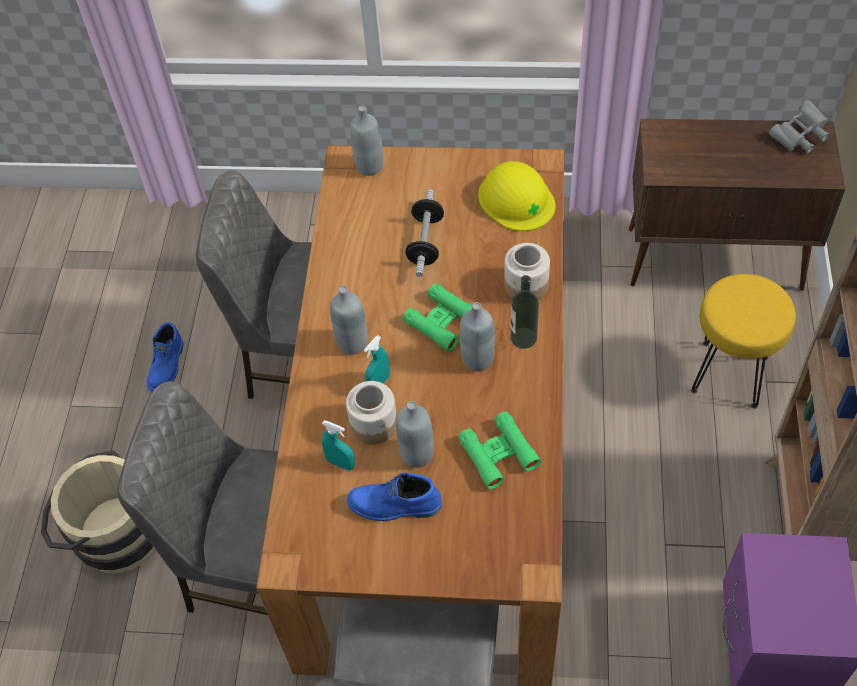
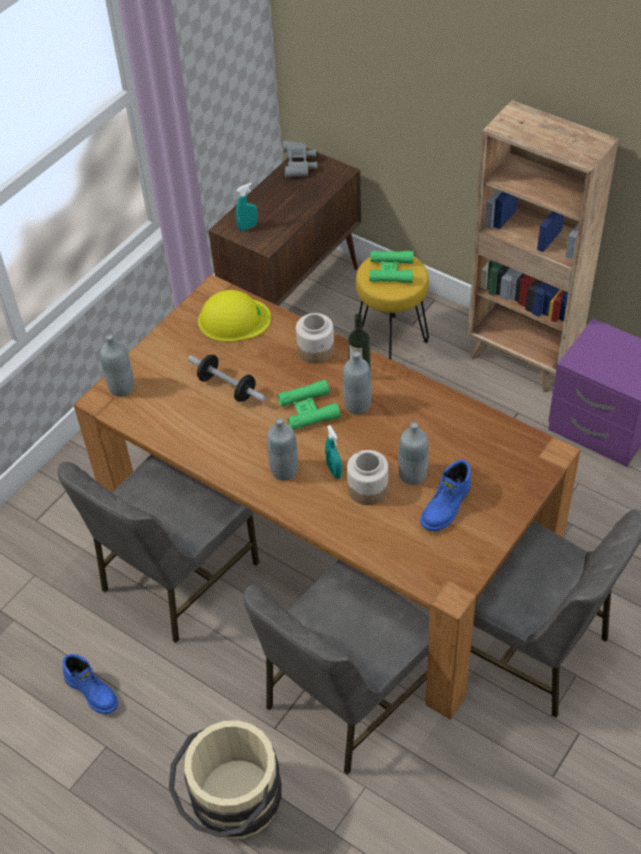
camera: 60 degrees left, 5 degrees down
(341, 463) = (387, 523): turquoise spray bottle -> turquoise spray bottle (248, 227)
(498, 454) = (445, 430): green binoculars -> green binoculars (391, 271)

